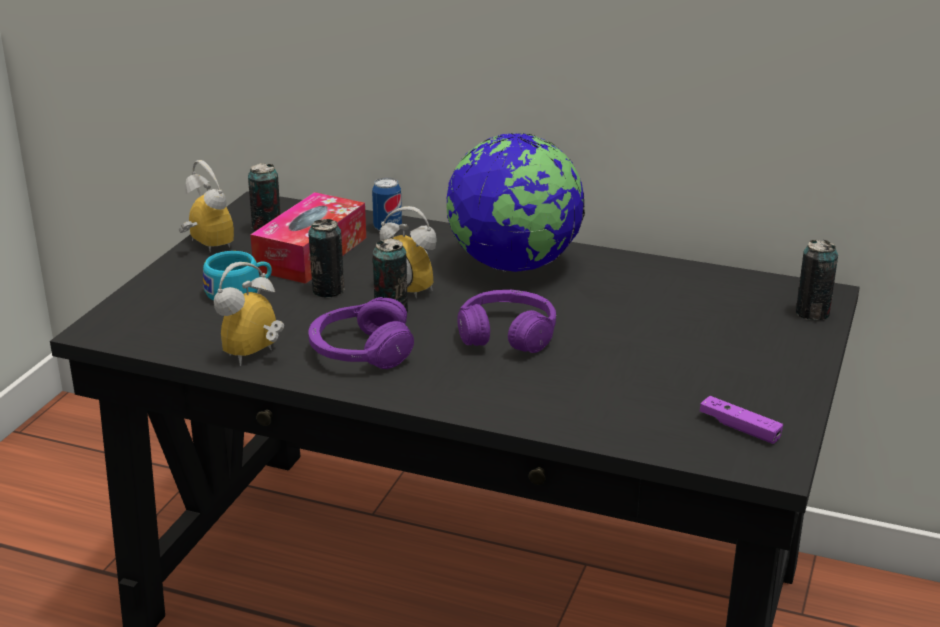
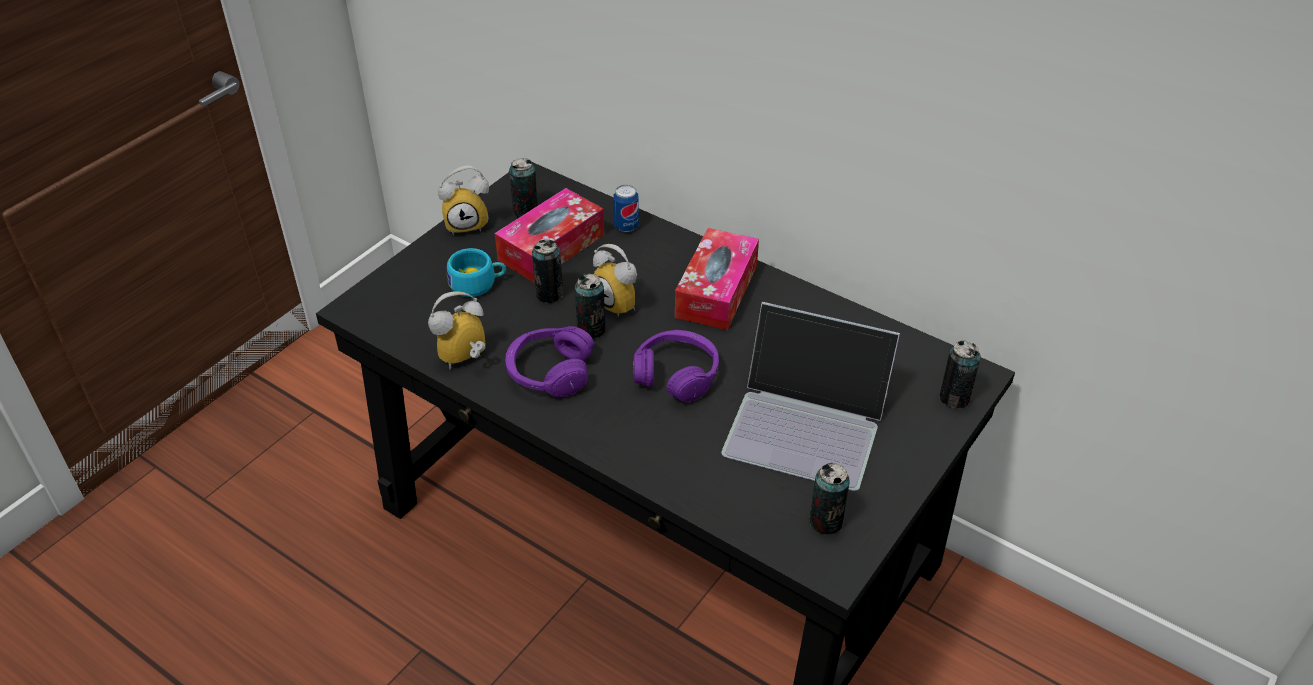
camera: 15 degrees right, 15 degrees up
(203, 246) = (468, 223): alarm clock -> alarm clock turned 105 degrees clockwise
(514, 265) = (716, 291): globe -> tissue box
(672, 353) = (807, 423): none -> laptop
(739, 428) = (825, 522): purple game controller -> can

